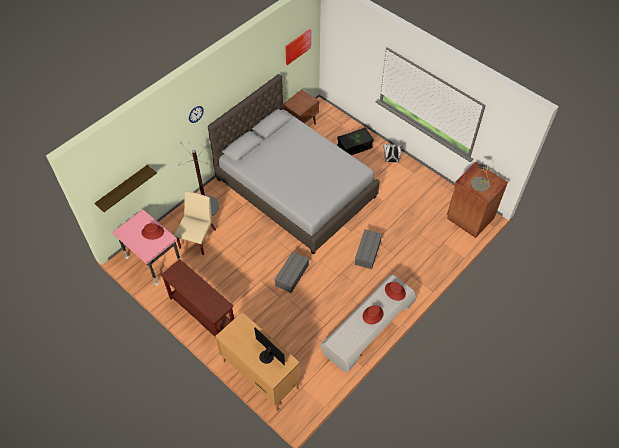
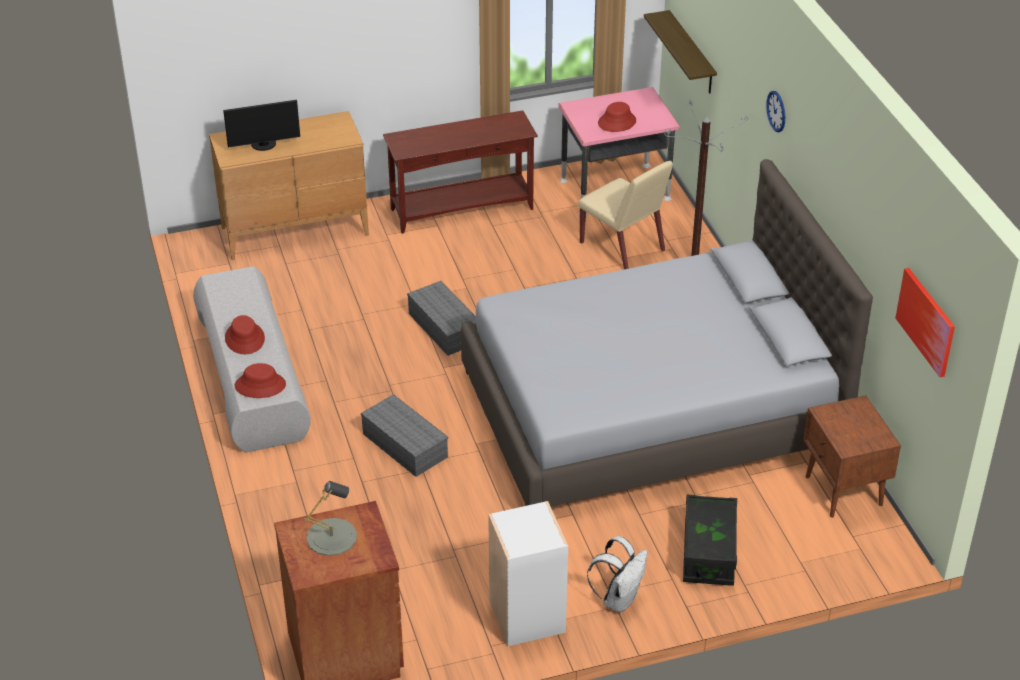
camera: 120 degrees right, 15 degrees down
(417, 180) = (526, 616): none -> bookcase

